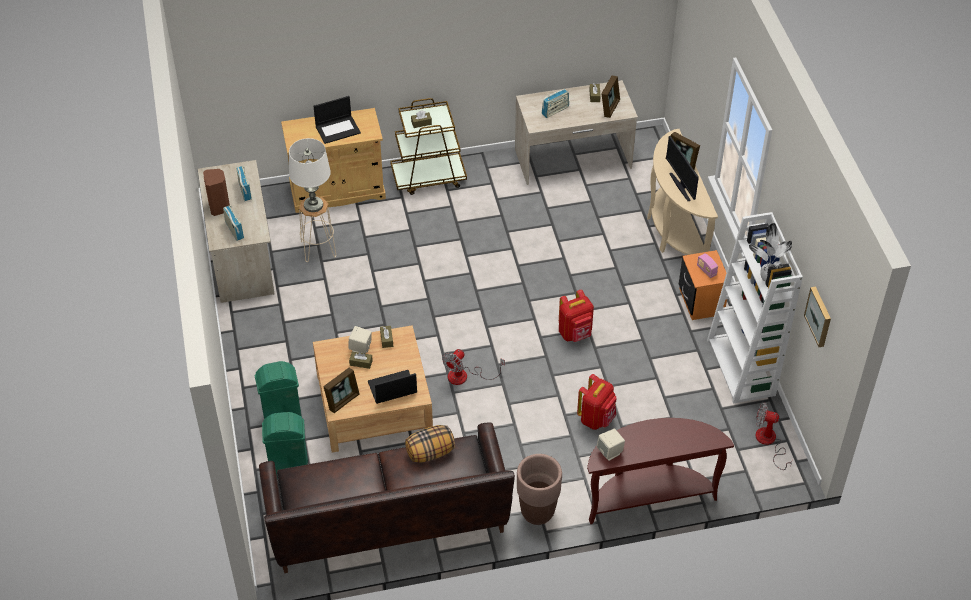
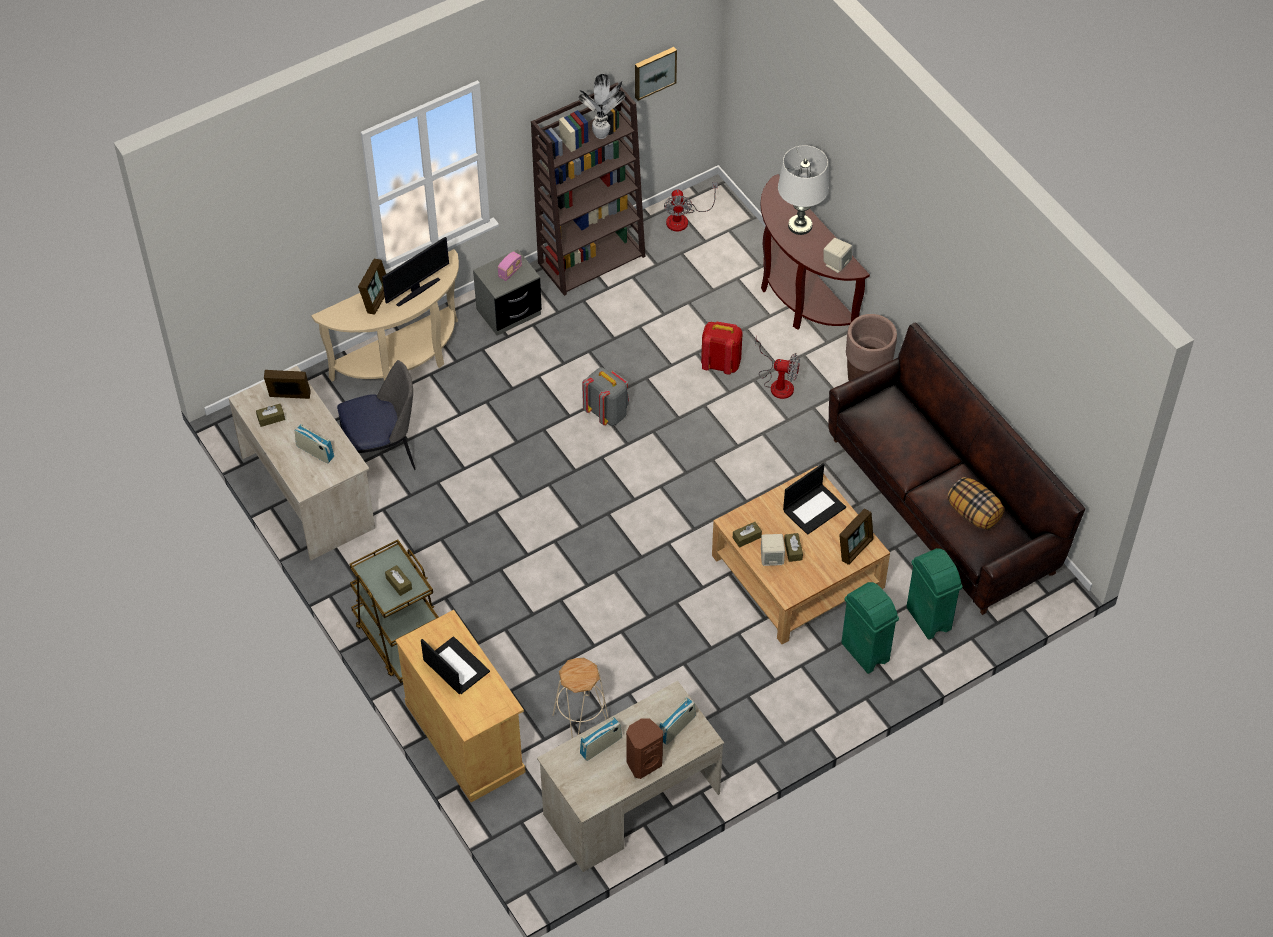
camera: 110 degrees left, 5 degrees up
(313, 205) = (579, 673): white table lamp -> white table lamp (800, 225)
(343, 401) = (855, 548): picture frame -> picture frame turned 105 degrees clockwise
(392, 388) = (814, 508): laptop -> laptop turned 90 degrees counterclockwise
(430, 452) = (887, 440): pillow -> pillow (974, 513)
(465, 376) = (717, 497): fan -> fan (777, 383)
(575, 333) = (607, 413): red backpack -> grey backpack
(590, 202) = (382, 454): none -> chair
(701, 302) = (509, 312): orange nightstand -> grey nightstand
(742, 367) = (592, 258): white bookcase -> brown bookcase

